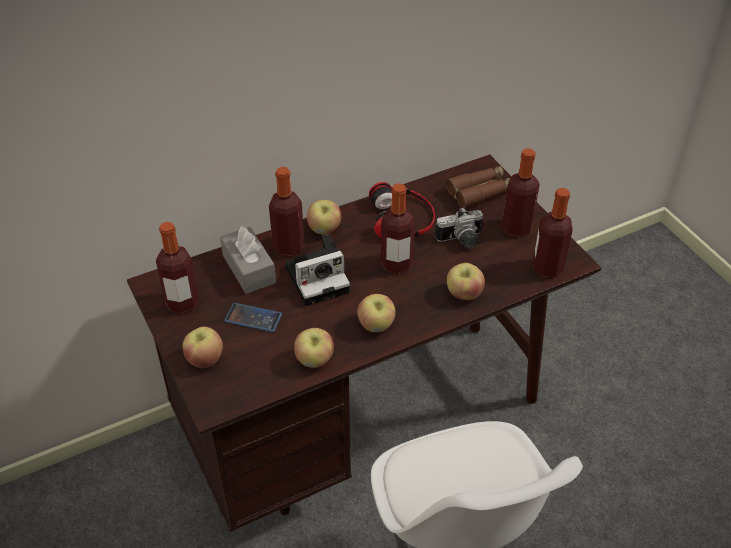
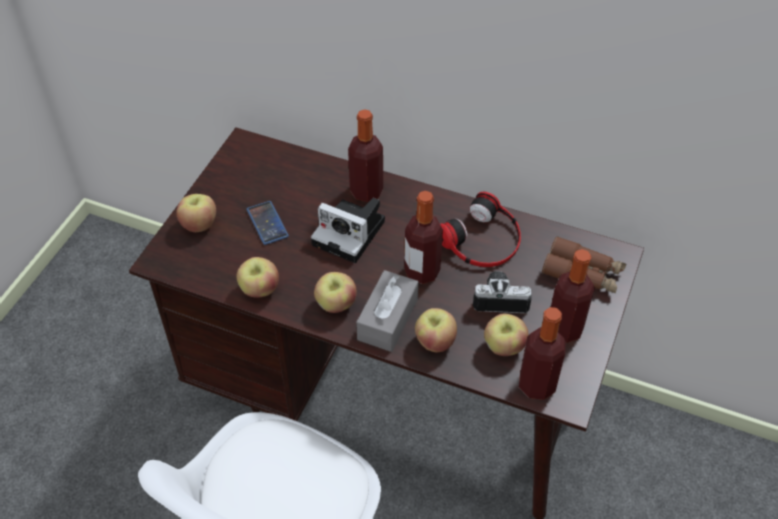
camera: 50 degrees right, 5 degrees up
(182, 302) = (242, 172): bottle -> none
(249, 269) = (316, 185): grey tissue box -> grey tissue box (388, 319)
(324, 229) = (410, 199): apple -> apple (504, 347)
(461, 241) = (500, 298): camera -> camera turned 150 degrees clockwise

